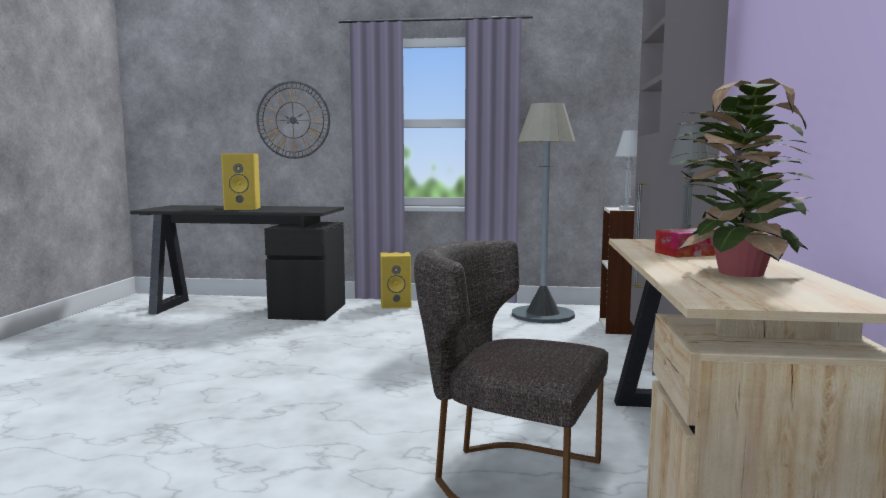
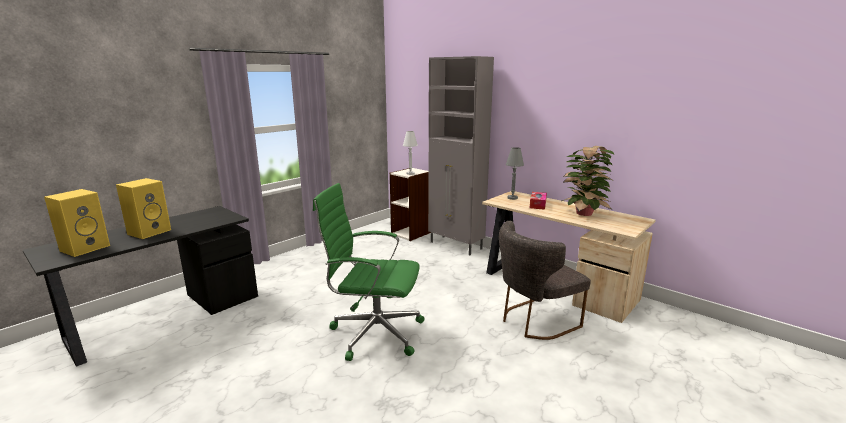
camera: 55 degrees left, 10 degrees up
(293, 120) = (146, 138): wall clock -> none
(315, 382) = (374, 332): none -> green office chair
(396, 305) = (268, 265): yellow speaker -> yellow speaker (86, 248)
(542, 315) = (361, 240): grey floor lamp -> none

